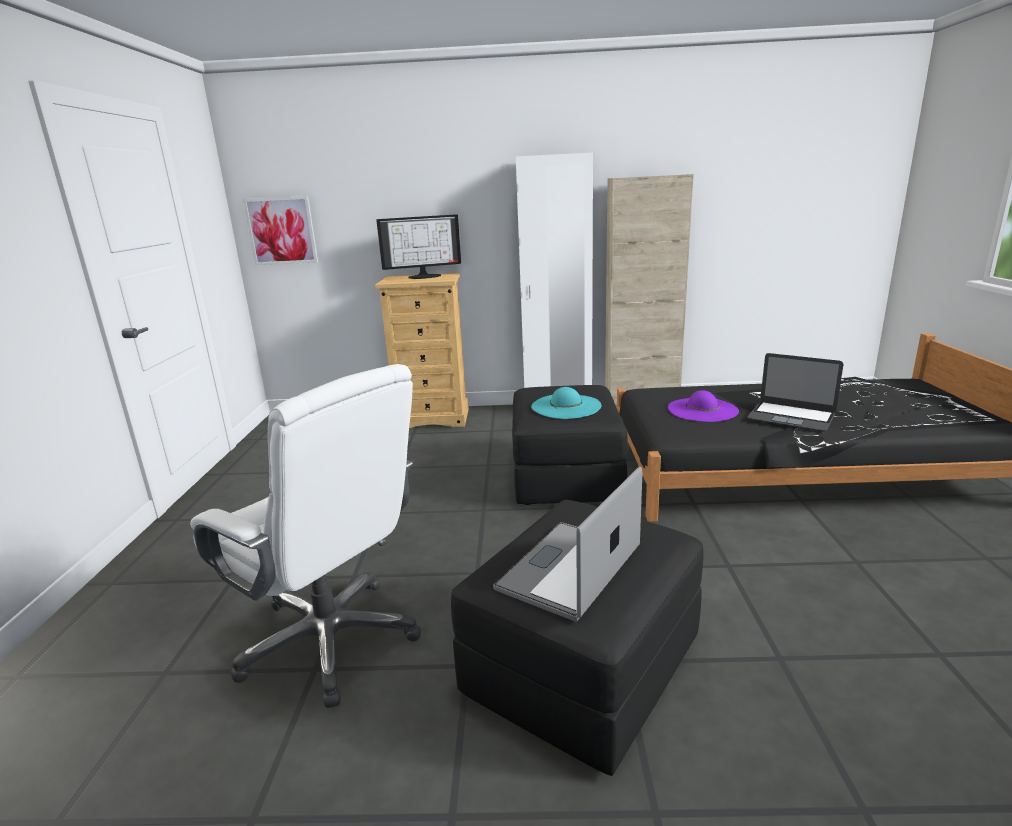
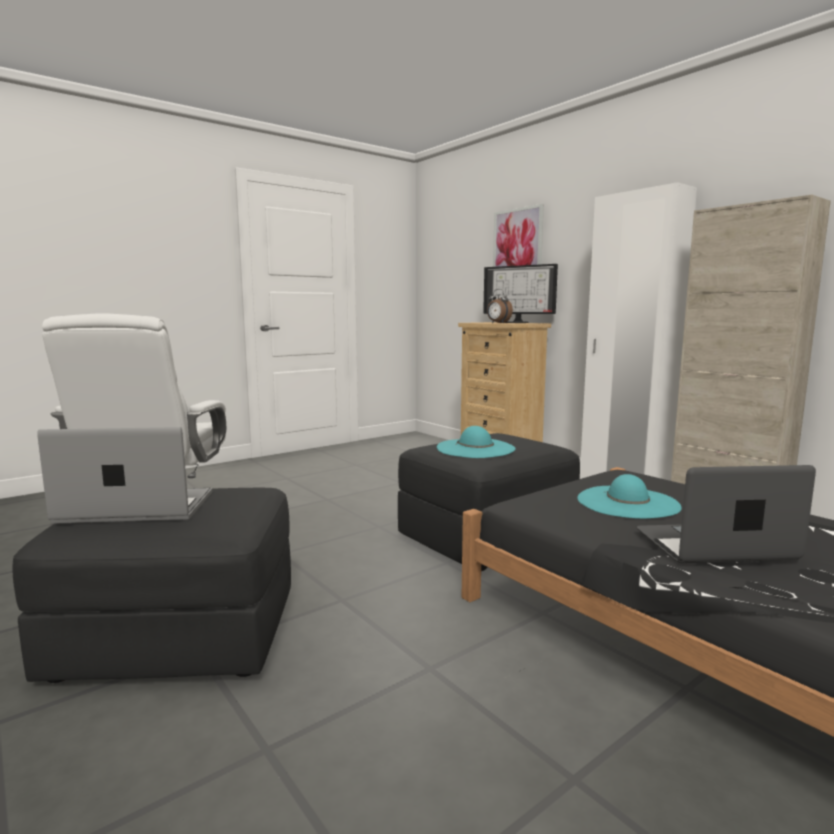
camera: 50 degrees right, 10 degrees down
(281, 231) = (439, 280): picture -> picture (518, 241)
(426, 280) = (498, 323): none -> alarm clock
(702, 409) = (628, 502): purple hat -> turquoise hat
(791, 416) = (714, 545): laptop -> laptop turned 90 degrees clockwise

